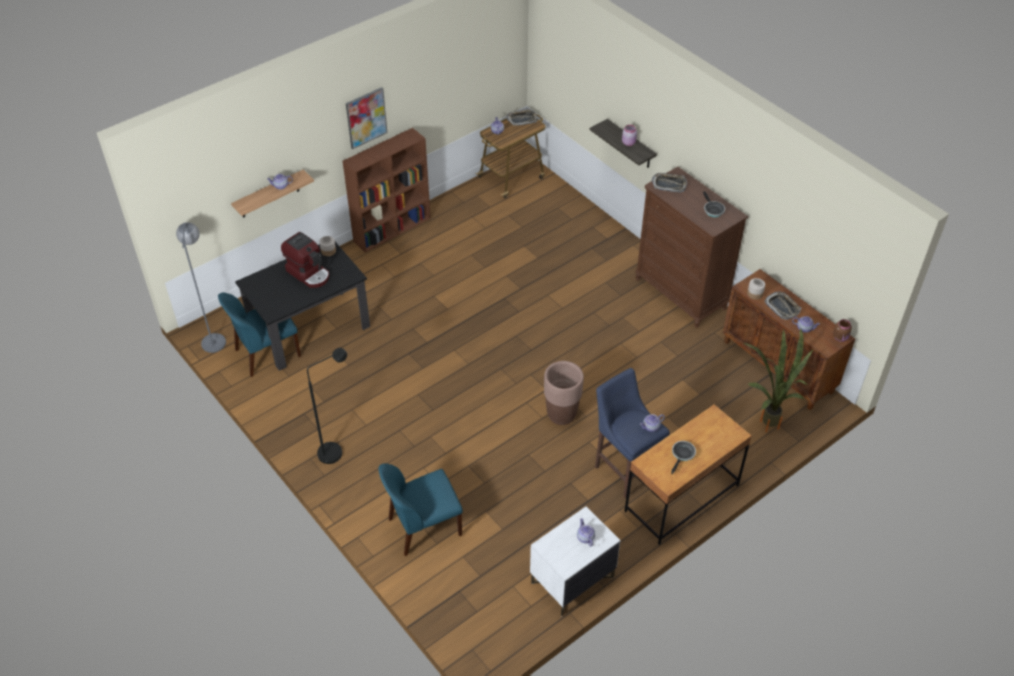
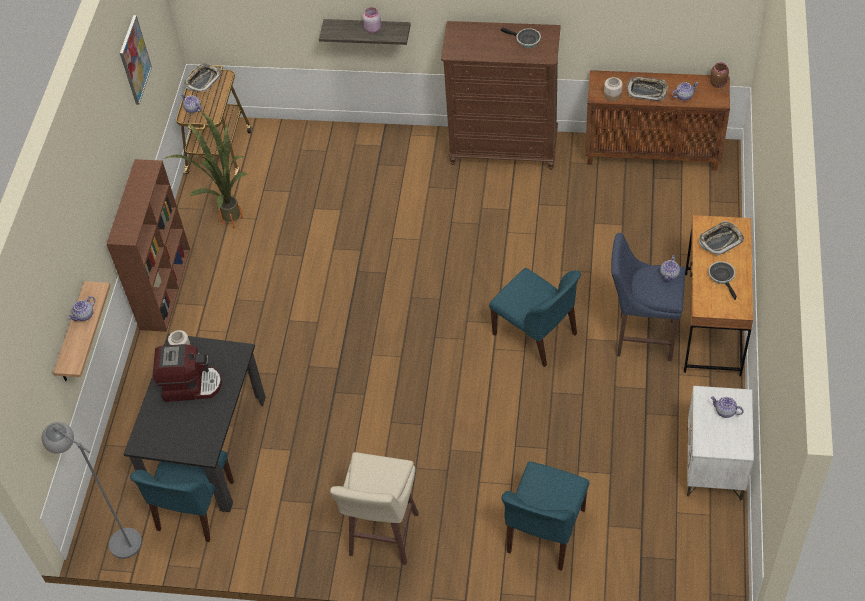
camera: 40 degrees left, 5 degrees up
(336, 450) = (382, 536): black floor lamp -> beige stool
(366, 117) = (103, 177): picture -> picture (134, 60)
(561, 415) = (536, 335): brown planter -> blue chair
(669, 184) = (461, 43): tray -> tray (720, 240)
(768, 420) = (698, 204): potted plant -> potted plant (228, 217)

